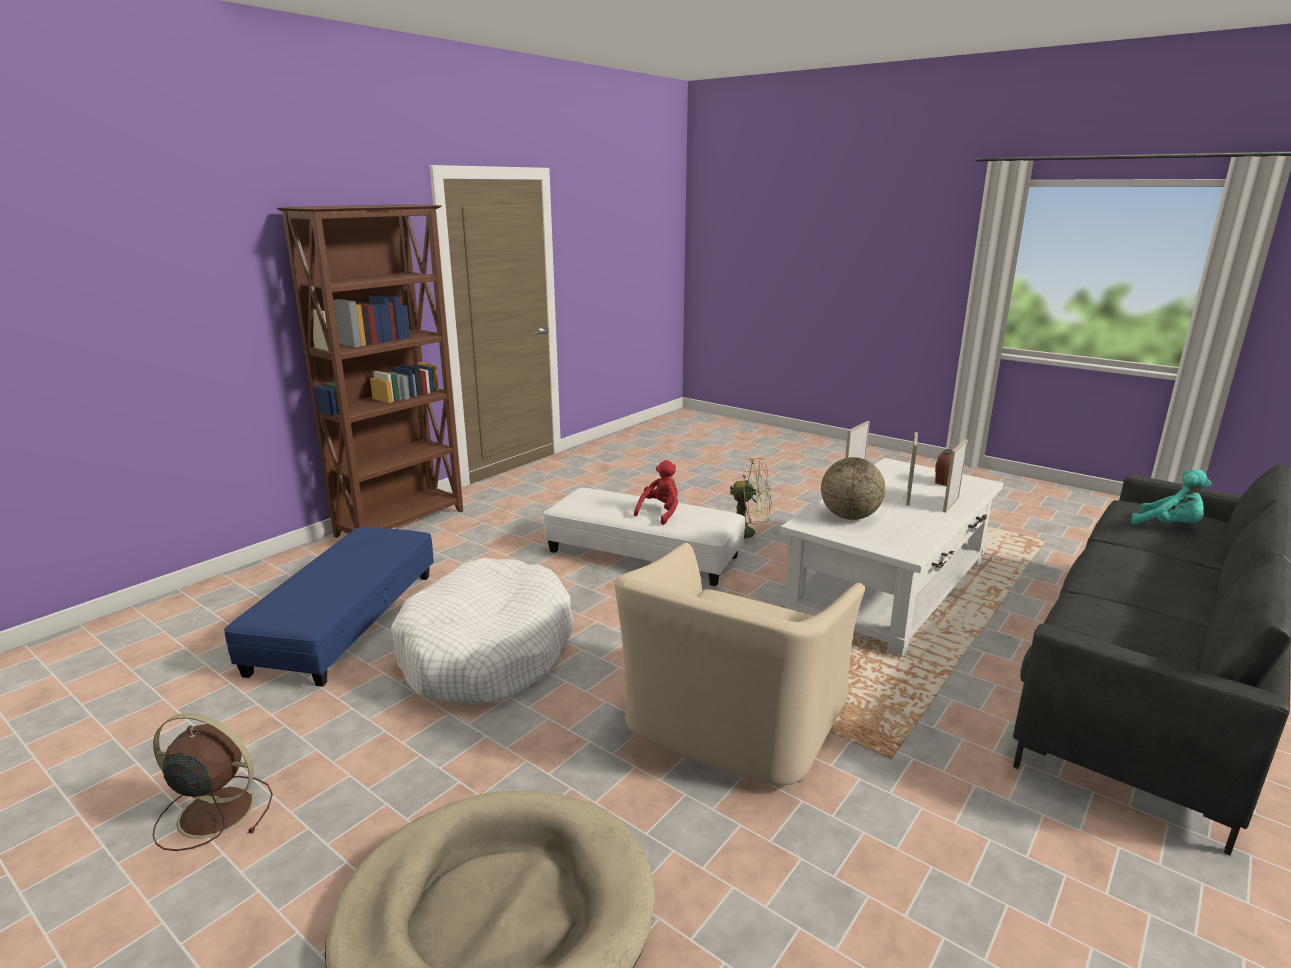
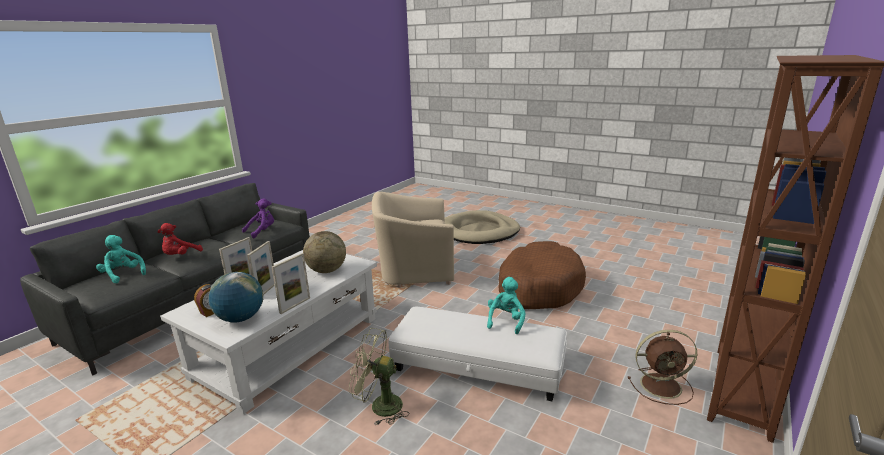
camera: 175 degrees right, 0 degrees up
(213, 811) = (581, 239): brown fan -> brown fan (662, 385)
(347, 621) = (635, 296): blue ottoman -> none
(487, 652) = (539, 287): white dog bed -> brown dog bed
(608, 512) = (506, 321): none -> turquoise plush toy
(660, 513) = (461, 324): red plush toy -> red plush toy (180, 256)
(731, 724) = (414, 269): beige armchair -> beige armchair turned 120 degrees counterclockwise
(901, 474) = (241, 318): none -> globe
(1091, 615) = (262, 231): none -> purple plush toy

